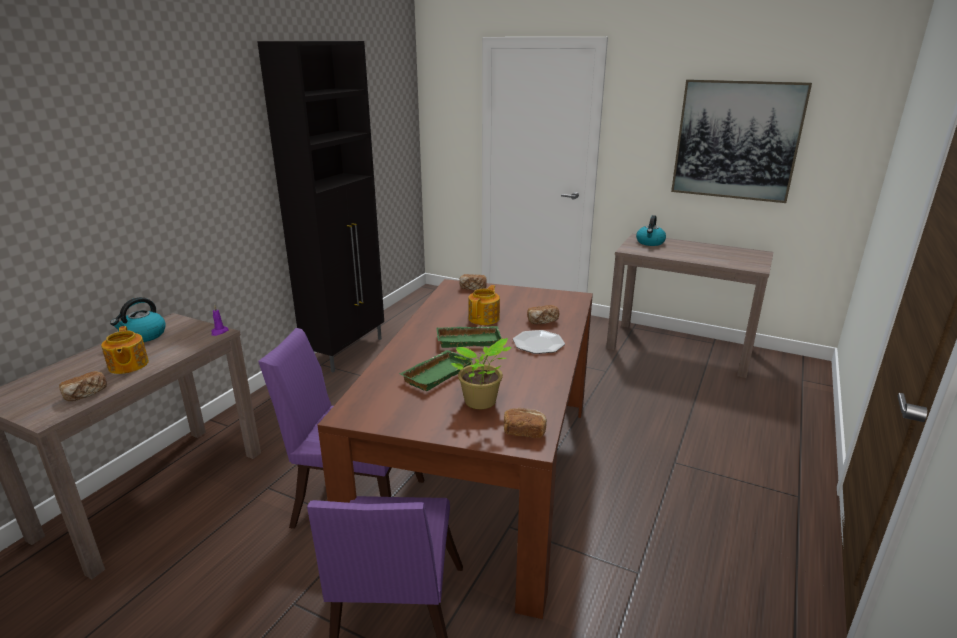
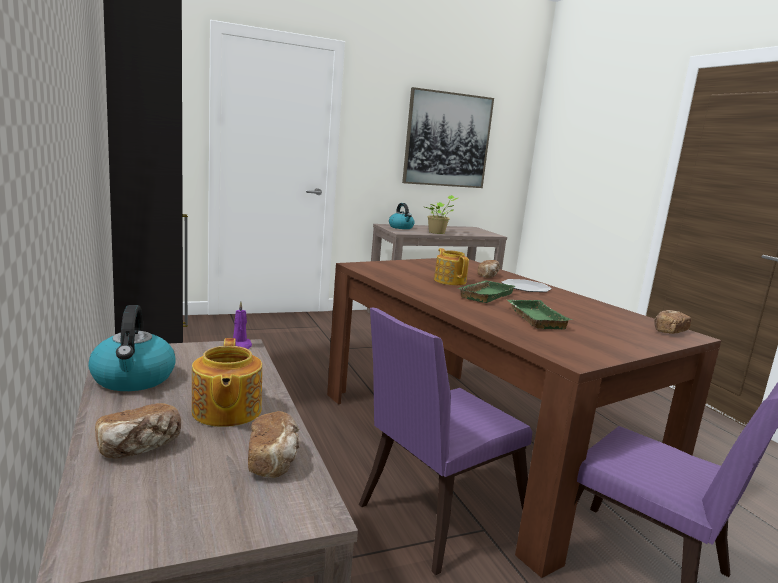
camera: 50 degrees left, 10 degrees down
(128, 365) = (225, 411): teapot -> teapot turned 60 degrees clockwise
(473, 288) = (379, 265): bread -> bread (139, 447)
(481, 402) = (607, 325): potted plant -> potted plant (438, 233)

